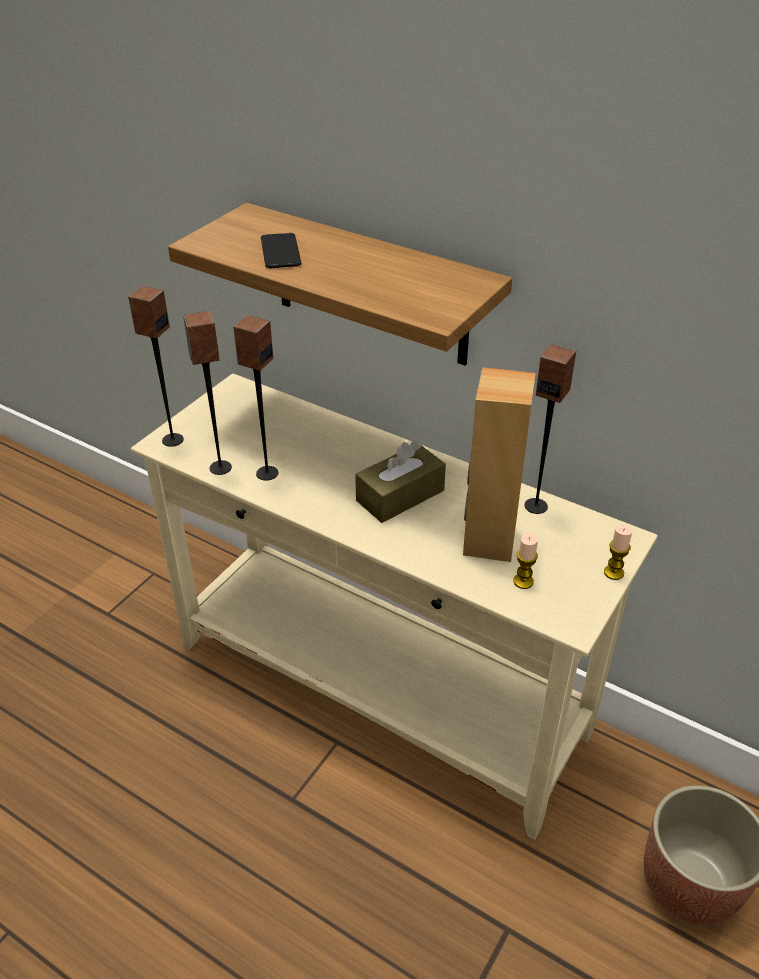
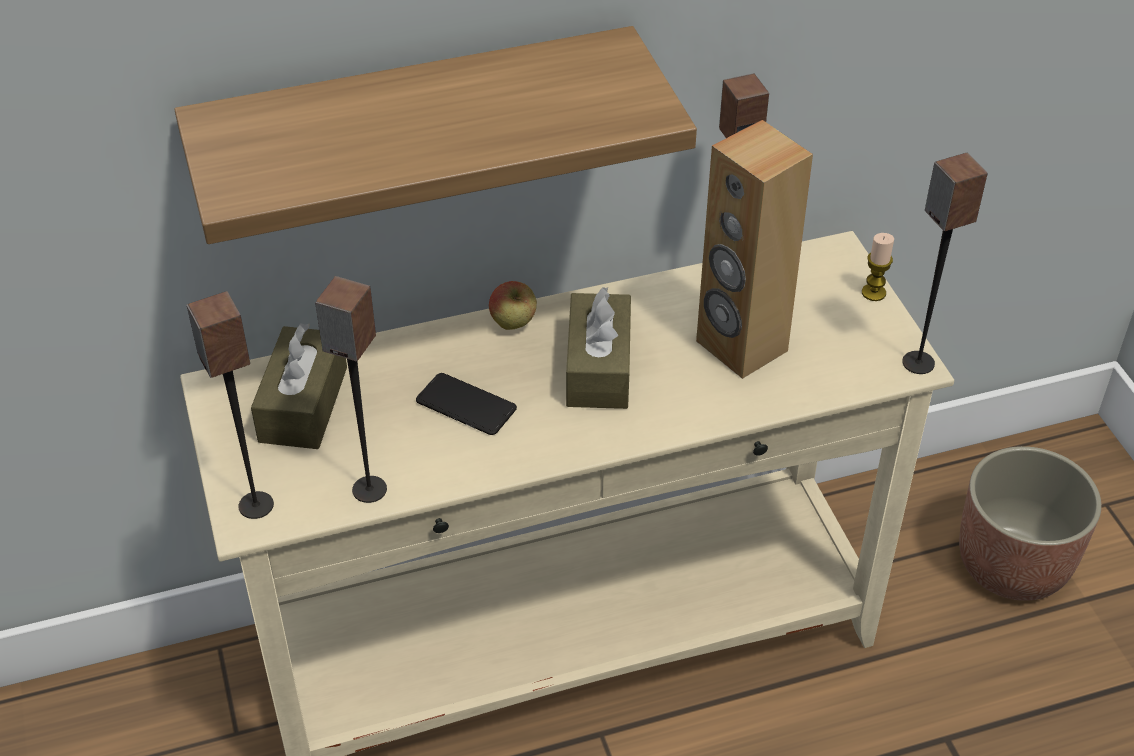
camera: 50 degrees left, 5 degrees up
(254, 416) = (303, 404): none -> brown tissue box
(266, 473) = (430, 453): speaker -> speaker (917, 363)
(280, 252) = (355, 144): phone -> phone (466, 405)
(393, 449) = (513, 325): none -> apple
(523, 581) = (823, 360): candle -> none

